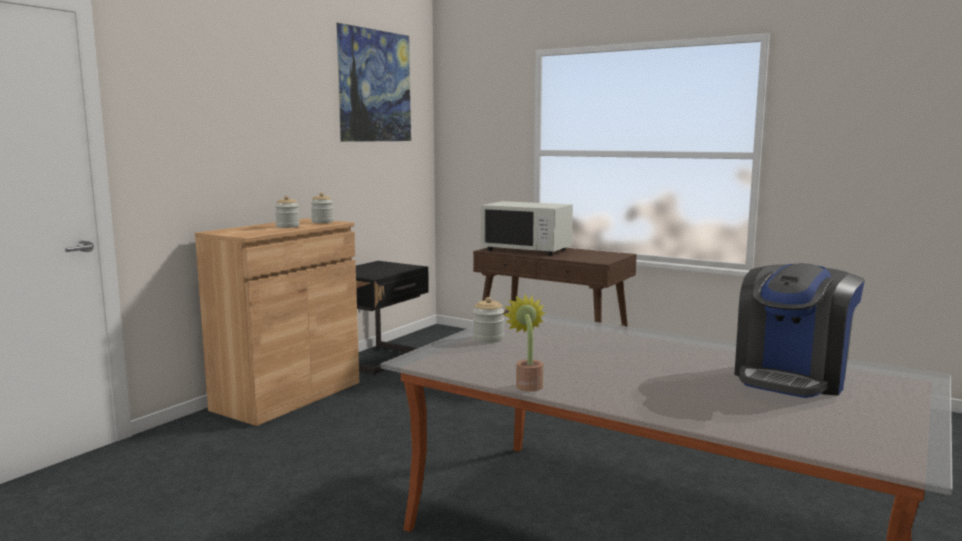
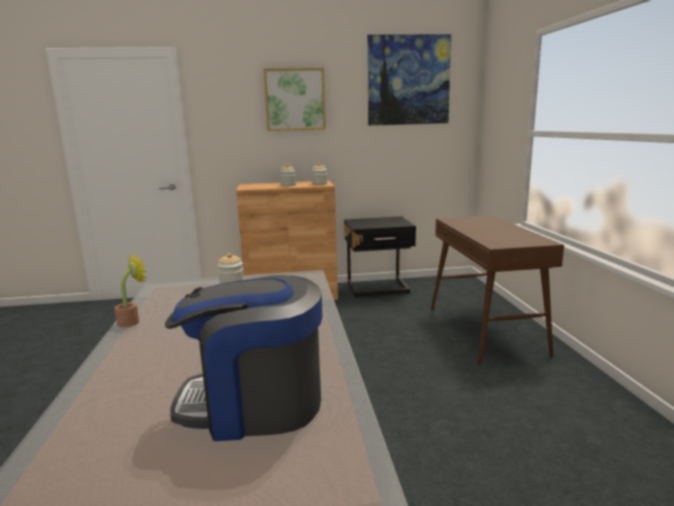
camera: 50 degrees right, 5 degrees up
(261, 101) = (295, 99): none -> picture
(527, 249) = (478, 224): white microwave -> none

